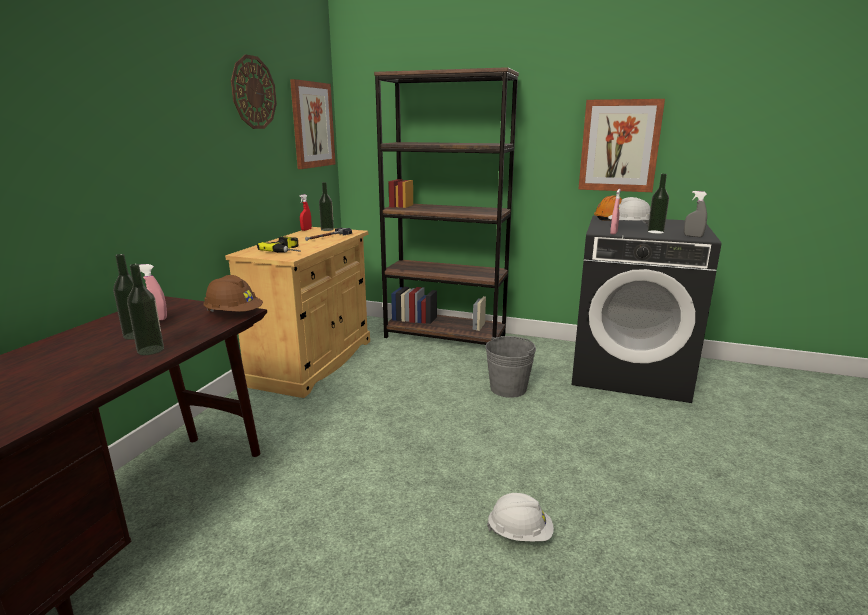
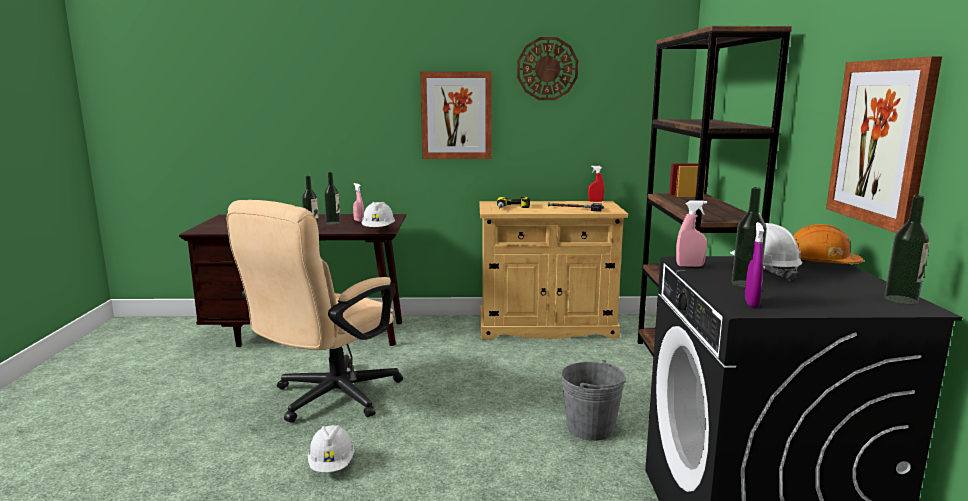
camera: 70 degrees right, 5 degrees down
(234, 314) = (378, 230): brown hard hat -> white hard hat
(312, 125) = (640, 97): picture -> picture (456, 115)
(327, 229) = (607, 205): bottle -> bottle (901, 300)
(366, 524) = (327, 399): none -> beige office chair
(693, 236) = (751, 303): grey spray bottle -> purple spray bottle

